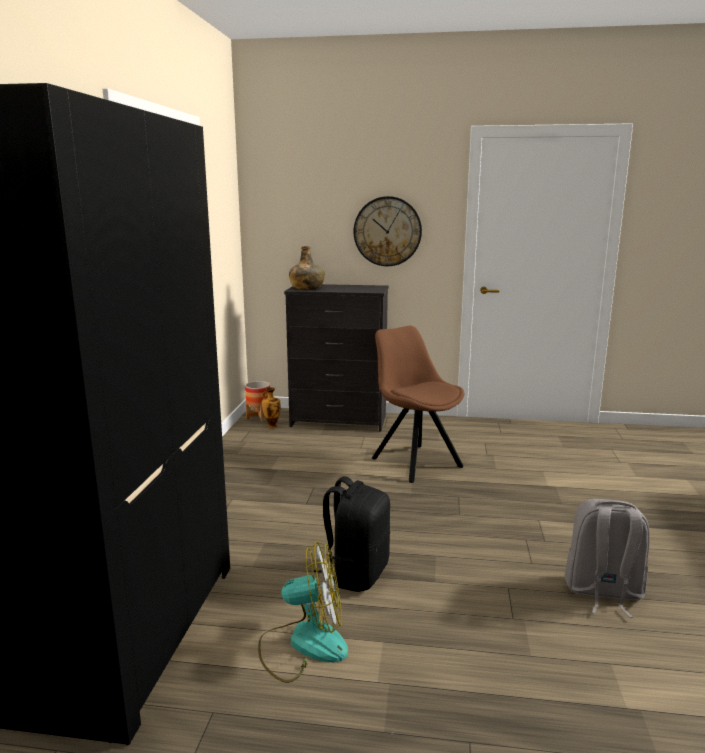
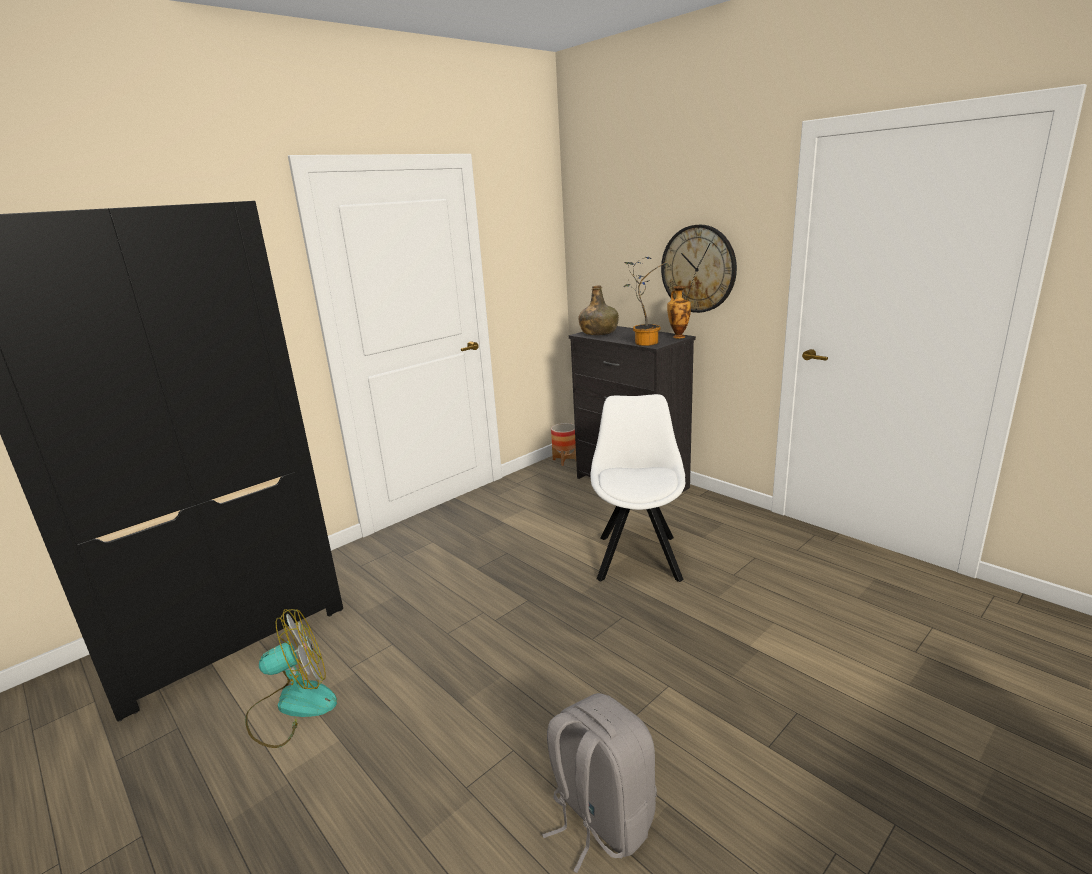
camera: 40 degrees right, 5 degrees up
(271, 426) = (562, 473): vase -> vase (678, 336)
(304, 644) = (292, 706): fan -> fan turned 60 degrees counterclockwise
(356, 573) = (415, 660): black backpack -> none
(363, 290) = (644, 342): none -> potted plant
(415, 462) = (638, 557): brown chair -> white chair

